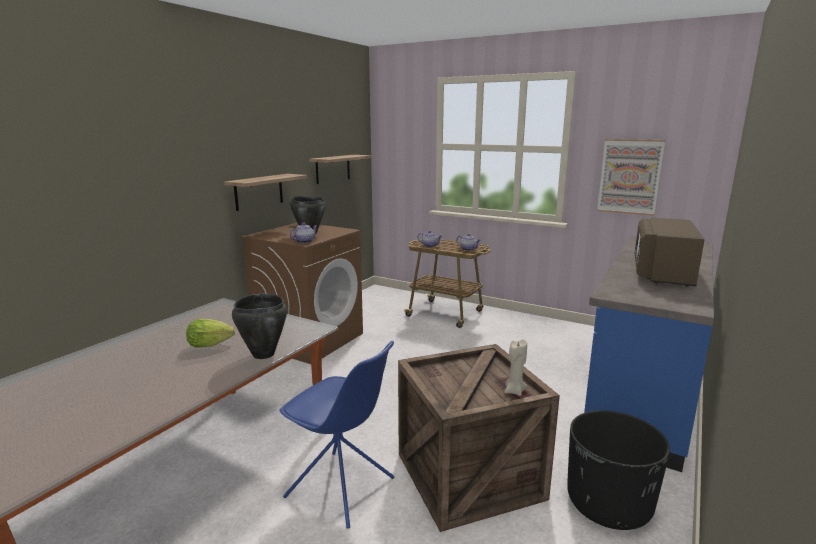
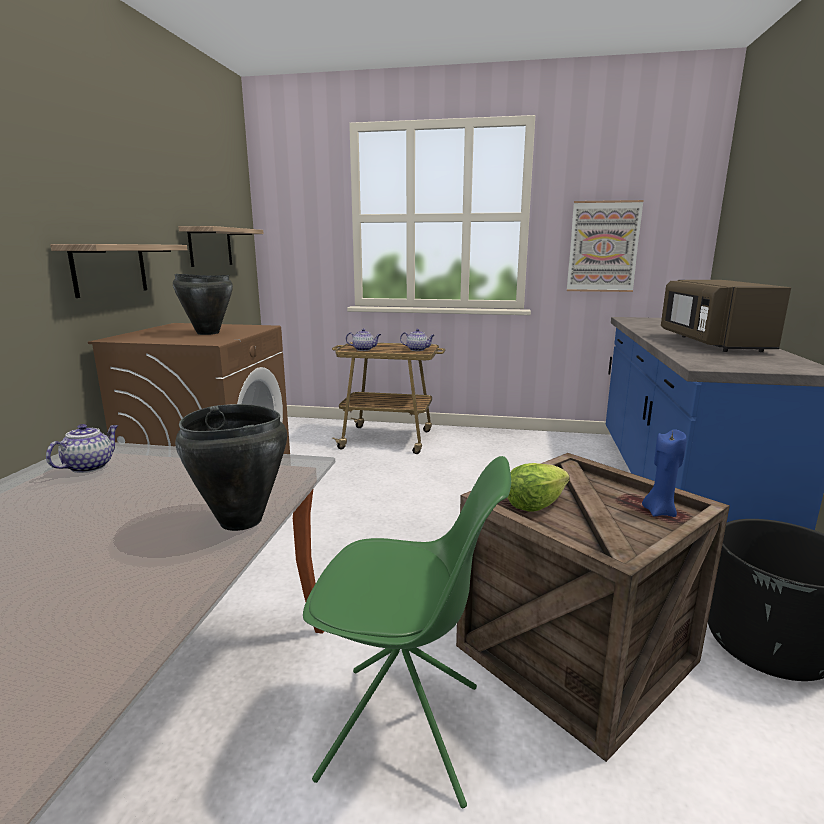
camera: 20 degrees left, 0 degrees up
(209, 345) = (112, 521): lettuce -> lettuce (534, 505)
(304, 241) = (211, 340): teapot -> teapot (89, 466)
(342, 488) = (406, 731): blue chair -> green chair
(514, 391) = (659, 511): beige candle -> blue candle

